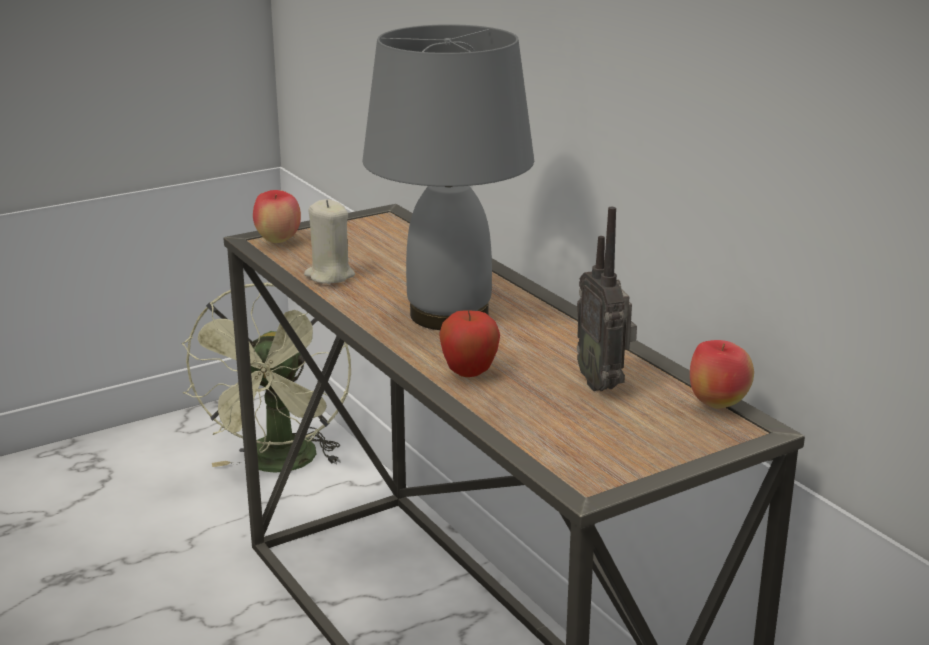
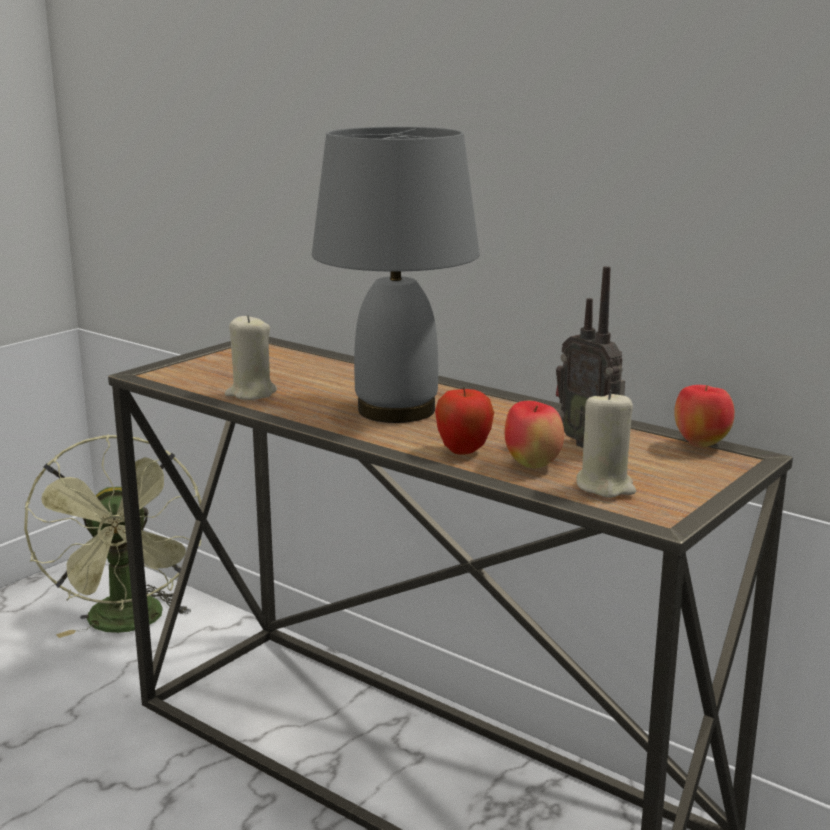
camera: 20 degrees left, 5 degrees down
(278, 241) = (170, 372): apple -> apple (533, 465)
(567, 438) = (605, 486): none -> beige candle

